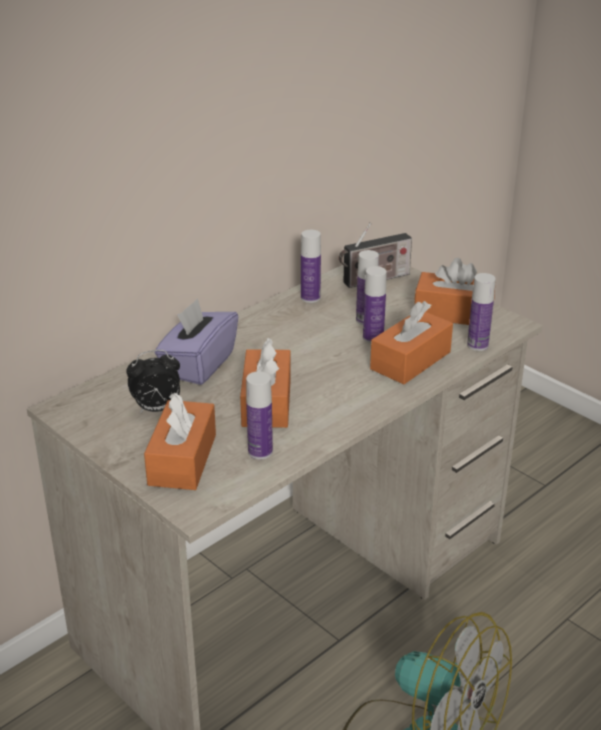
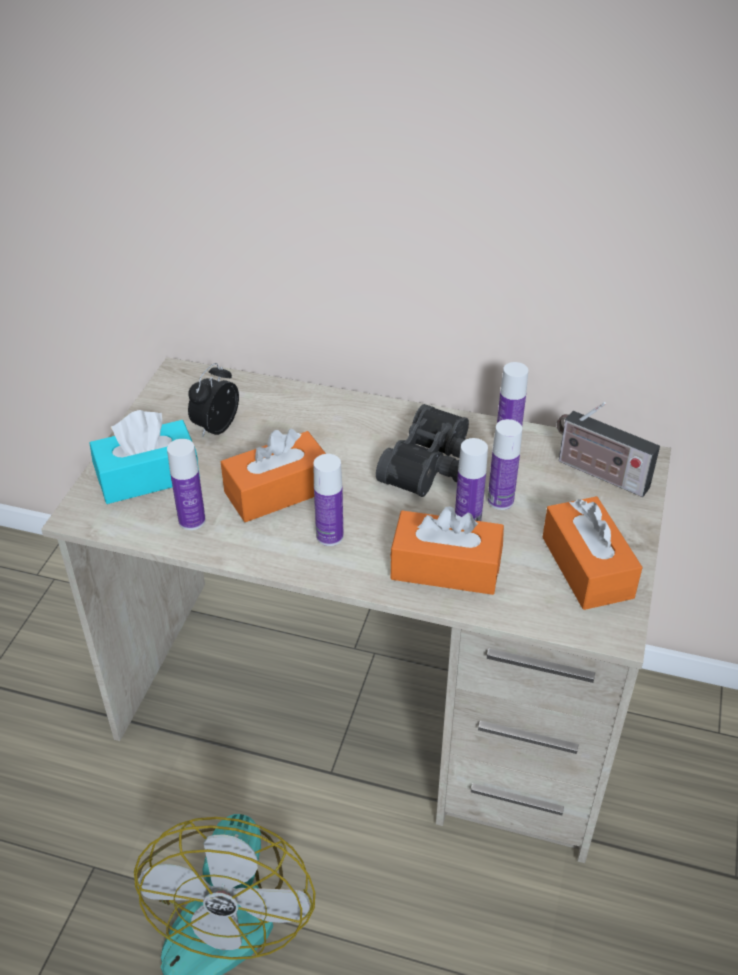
camera: 60 degrees right, 10 degrees up
(156, 409) = (216, 427): alarm clock -> alarm clock turned 75 degrees clockwise
(182, 459) = (148, 476): orange tissue box -> turquoise tissue box
(198, 365) = (309, 420): purple tissue box -> none
(306, 332) = (433, 465): none -> black binoculars
(477, 345) = (531, 614): bottle -> bottle (329, 536)

